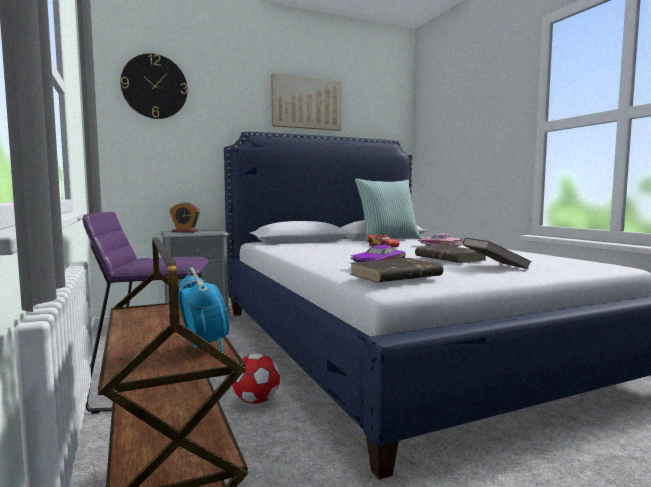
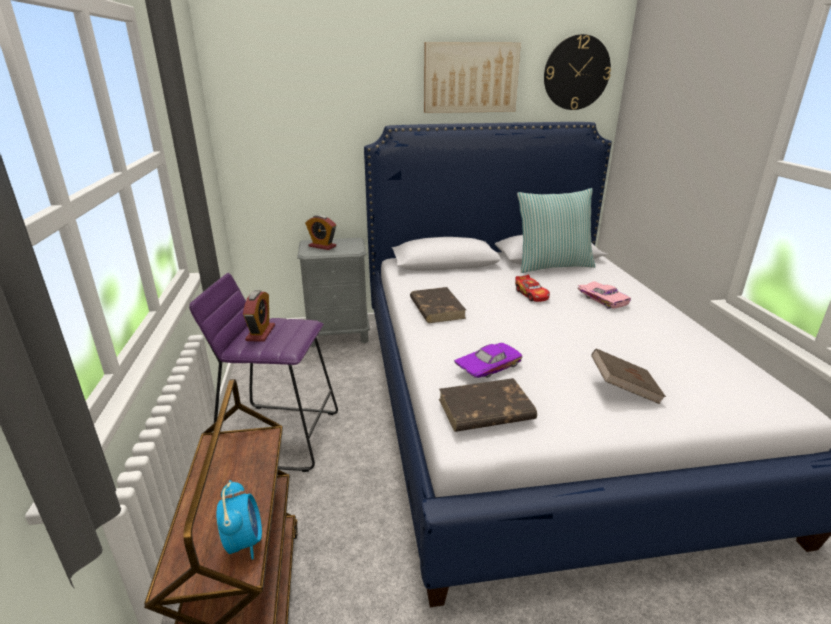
camera: 15 degrees right, 20 degrees up
(149, 261) = (260, 333): none -> alarm clock
(154, 86) = (282, 75): wall clock -> wall clock (576, 73)
(256, 401) = (358, 473): football -> none
(449, 258) = (585, 350): brown book -> brown book (436, 308)

